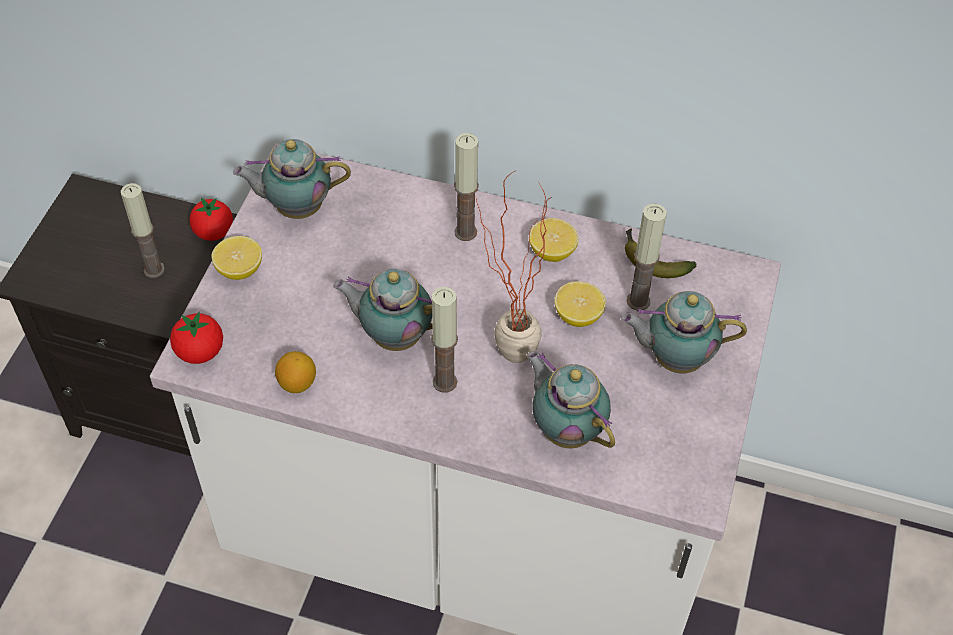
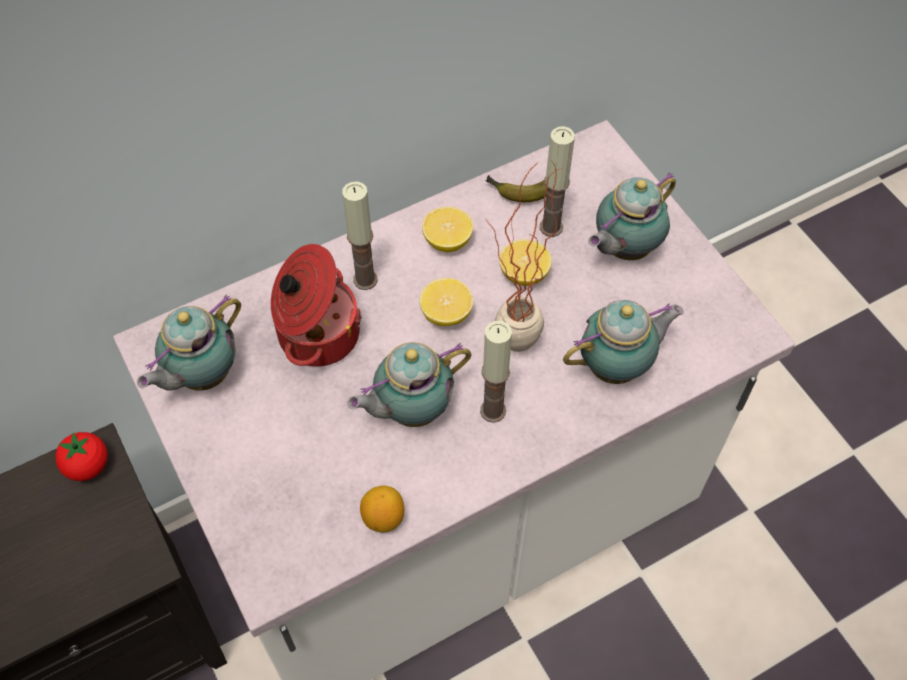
camera: 45 degrees left, 5 degrees up
(154, 270) = (71, 544): candle -> none
(200, 351) = (270, 568): tomato -> none
(239, 269) = (217, 469): lemon -> lemon (446, 313)
(393, 240) = (316, 333): none -> cooking pot
(566, 429) = (617, 366): teapot -> teapot turned 150 degrees clockwise

